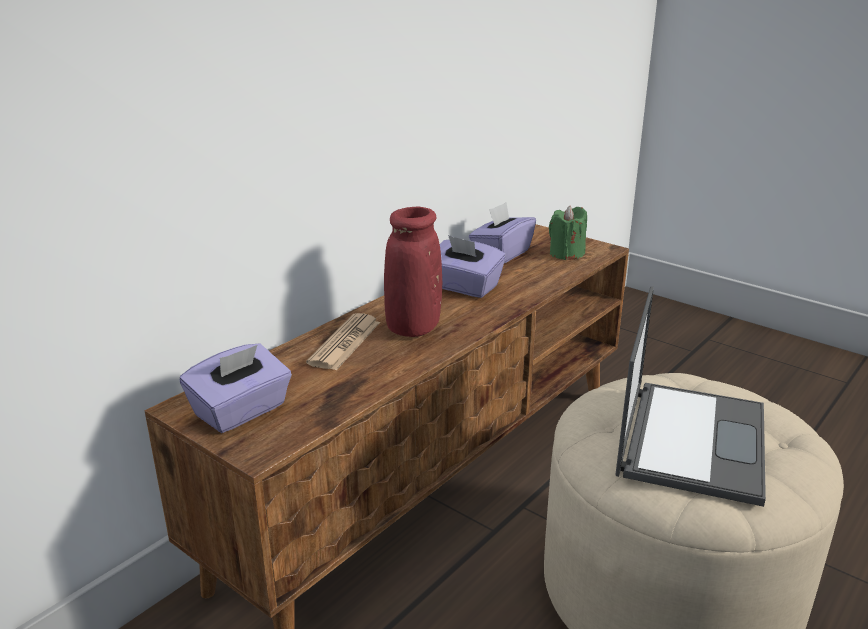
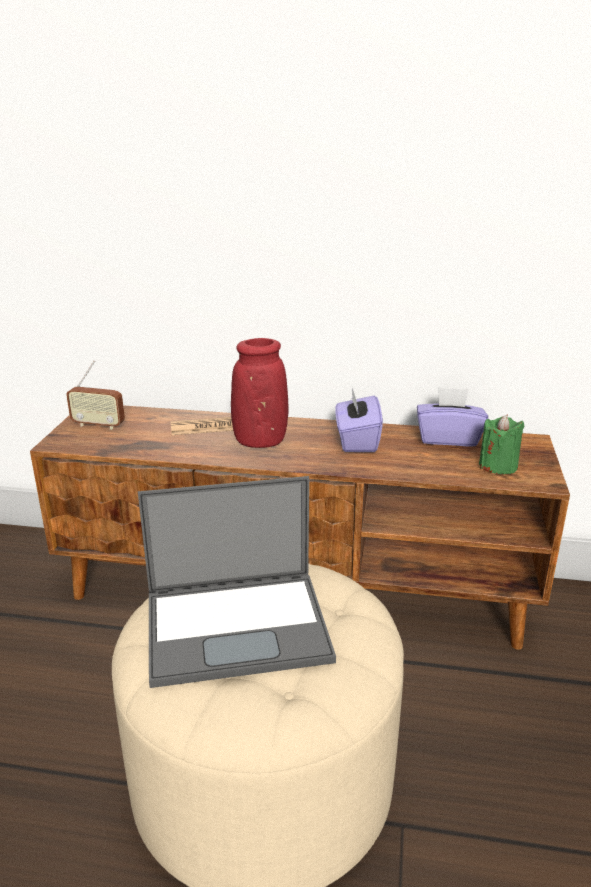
camera: 60 degrees right, 0 degrees up
(241, 411) = (98, 425): purple tissue box -> radio

